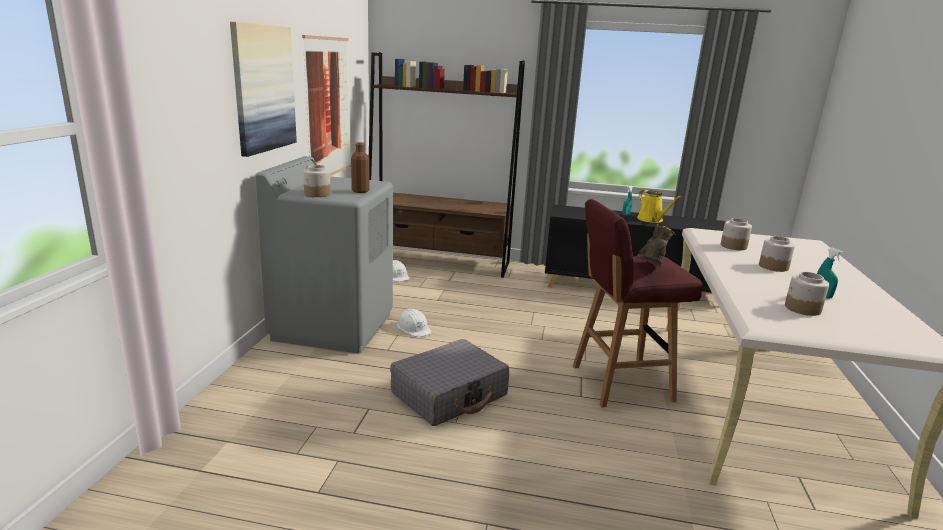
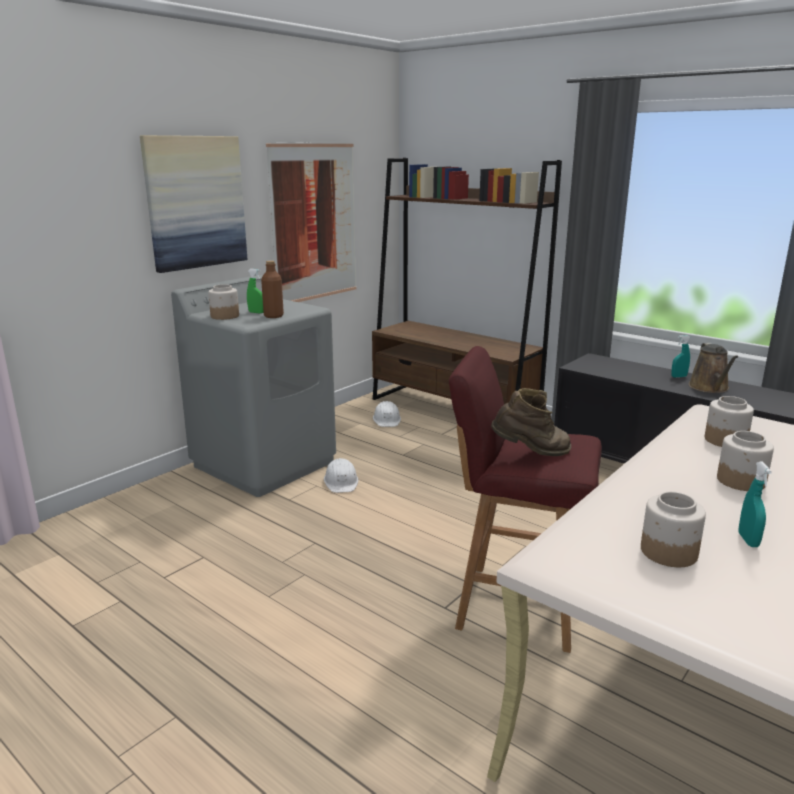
camera: 30 degrees right, 0 degrees up
(338, 189) = (256, 312): none -> green spray bottle
(450, 394) = (297, 563): grey suitcase -> none
(650, 269) = (531, 453): brown boot -> brown boot turned 45 degrees clockwise
(651, 220) = (710, 388): yellow watering can -> brown watering can

